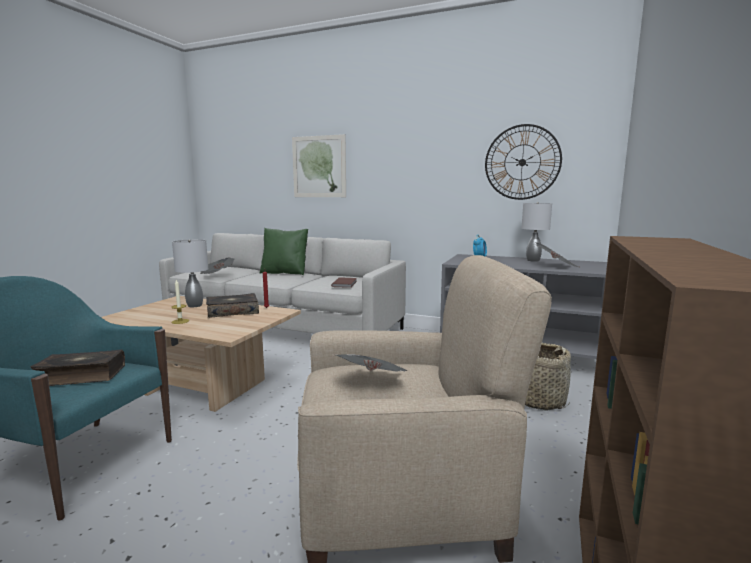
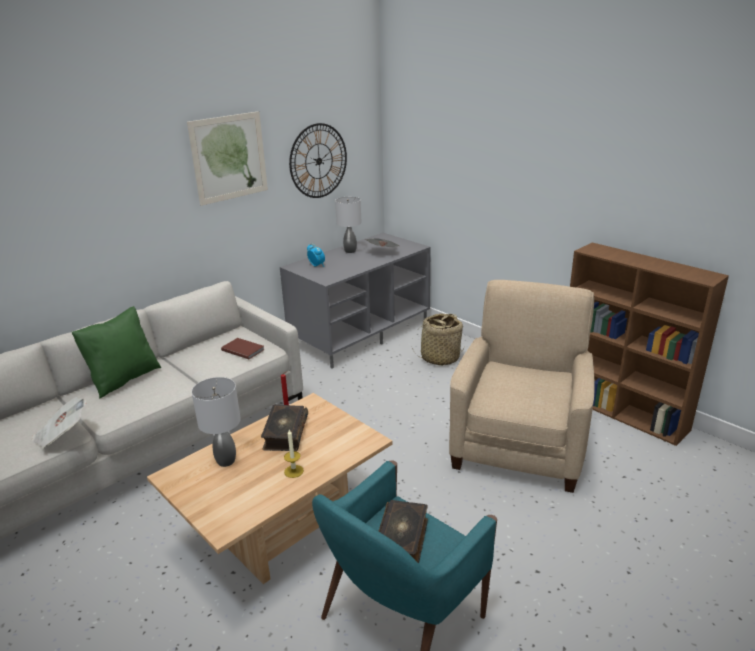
camera: 65 degrees left, 15 degrees up
(319, 167) = (86, 211): picture -> picture (229, 157)
(373, 383) = (520, 387): newspaper -> none

